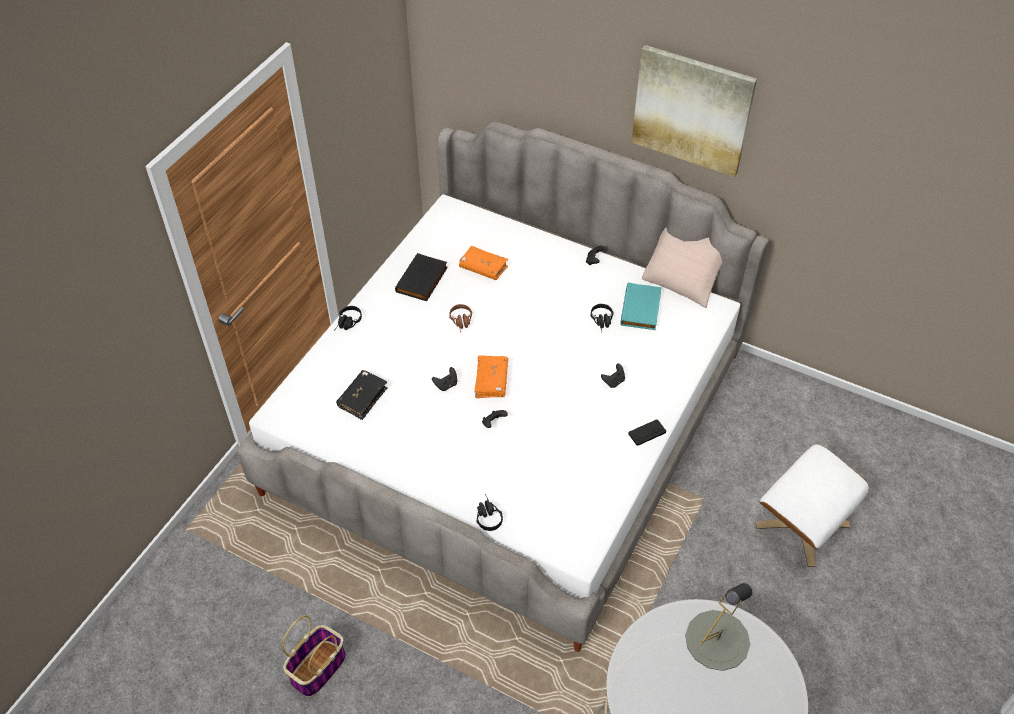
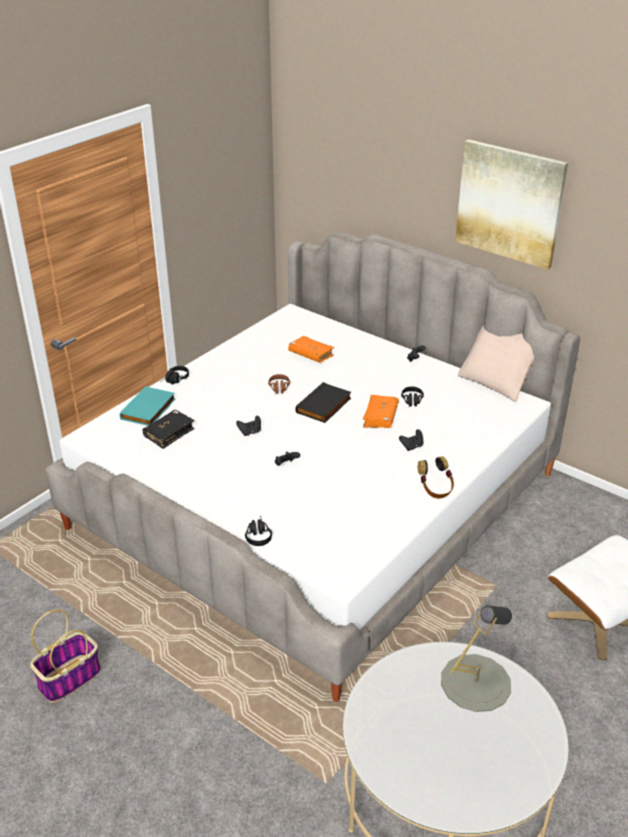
camera: 10 degrees right, 15 degrees down
(423, 280) = (253, 357): black book -> black book (324, 406)
(491, 381) = (293, 434): orange book -> orange book (380, 417)
(642, 309) = (453, 397): turquoise book -> turquoise book (149, 409)
(647, 433) = (435, 489): black game controller -> headphones

